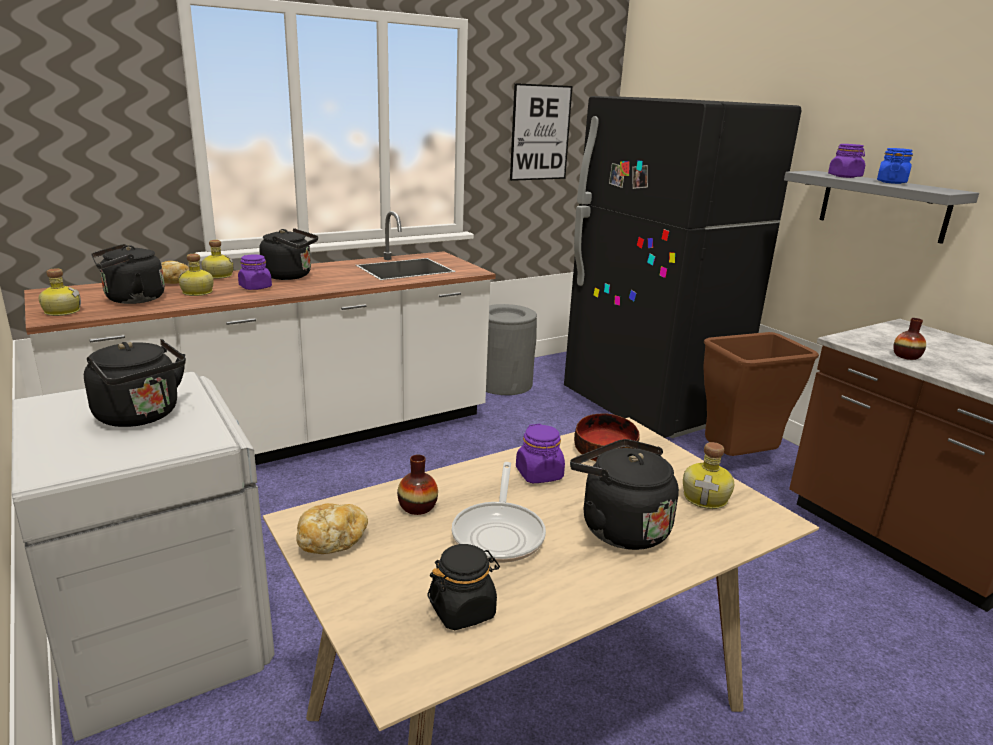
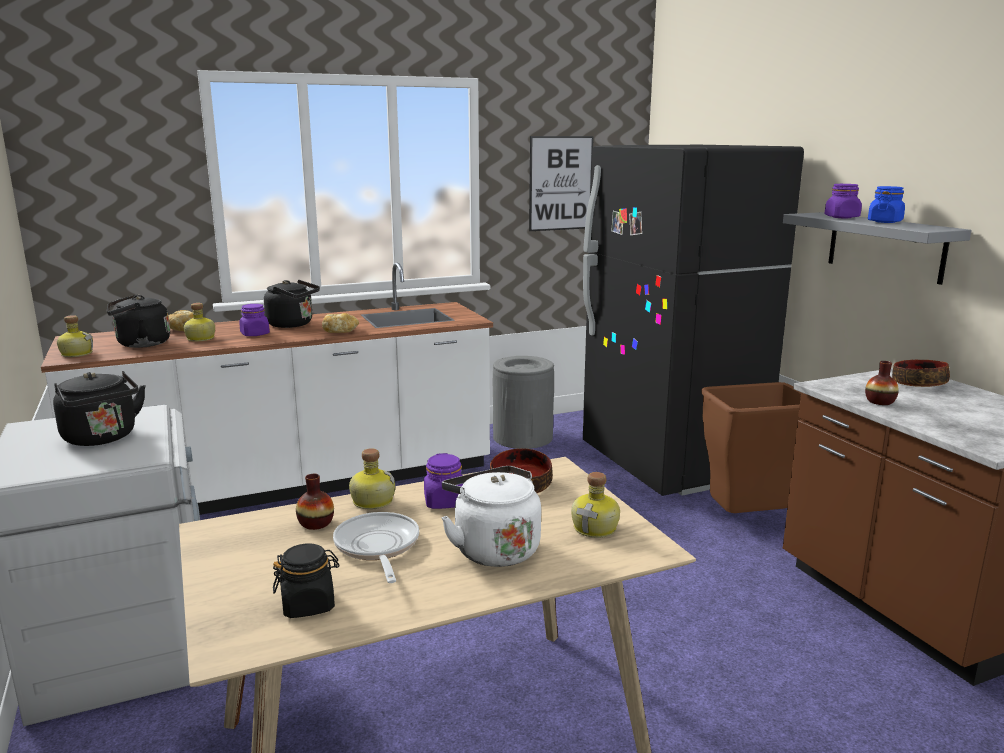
camera: 10 degrees right, 5 degrees down
(218, 276) = (227, 324): bottle -> bottle (371, 501)
(332, 542) = (225, 547): bread -> bread (340, 332)
(499, 533) = (377, 548): frying pan -> frying pan turned 150 degrees clockwise
(619, 527) = (493, 549): black kettle -> white kettle
(924, 337) = (918, 384): none -> bowl

